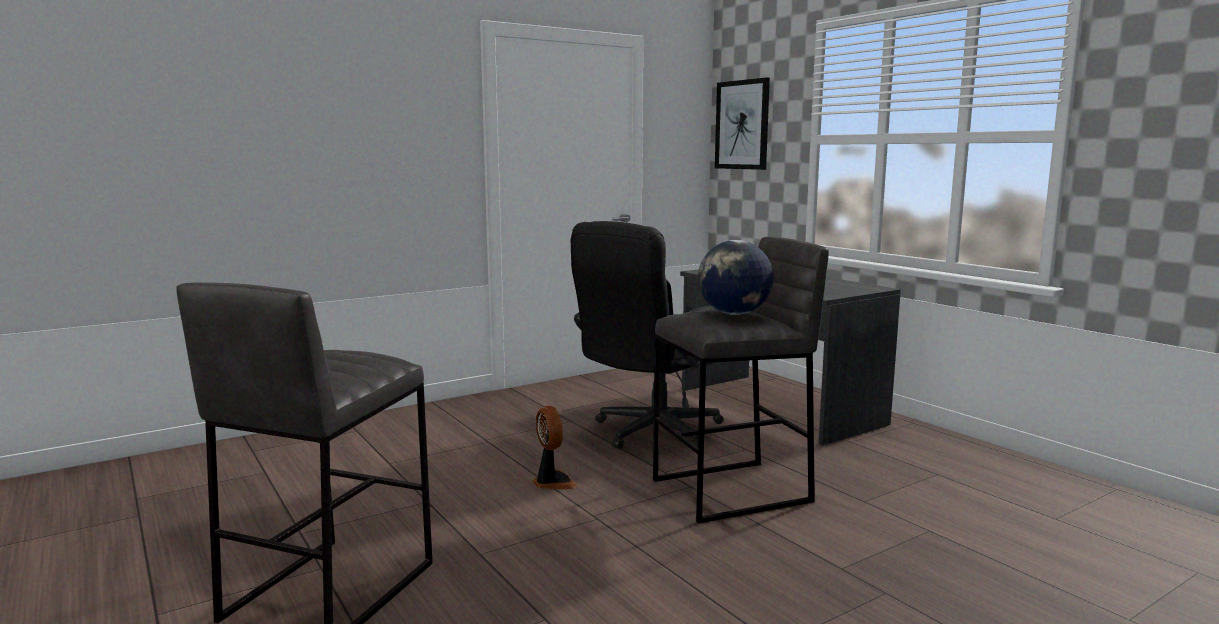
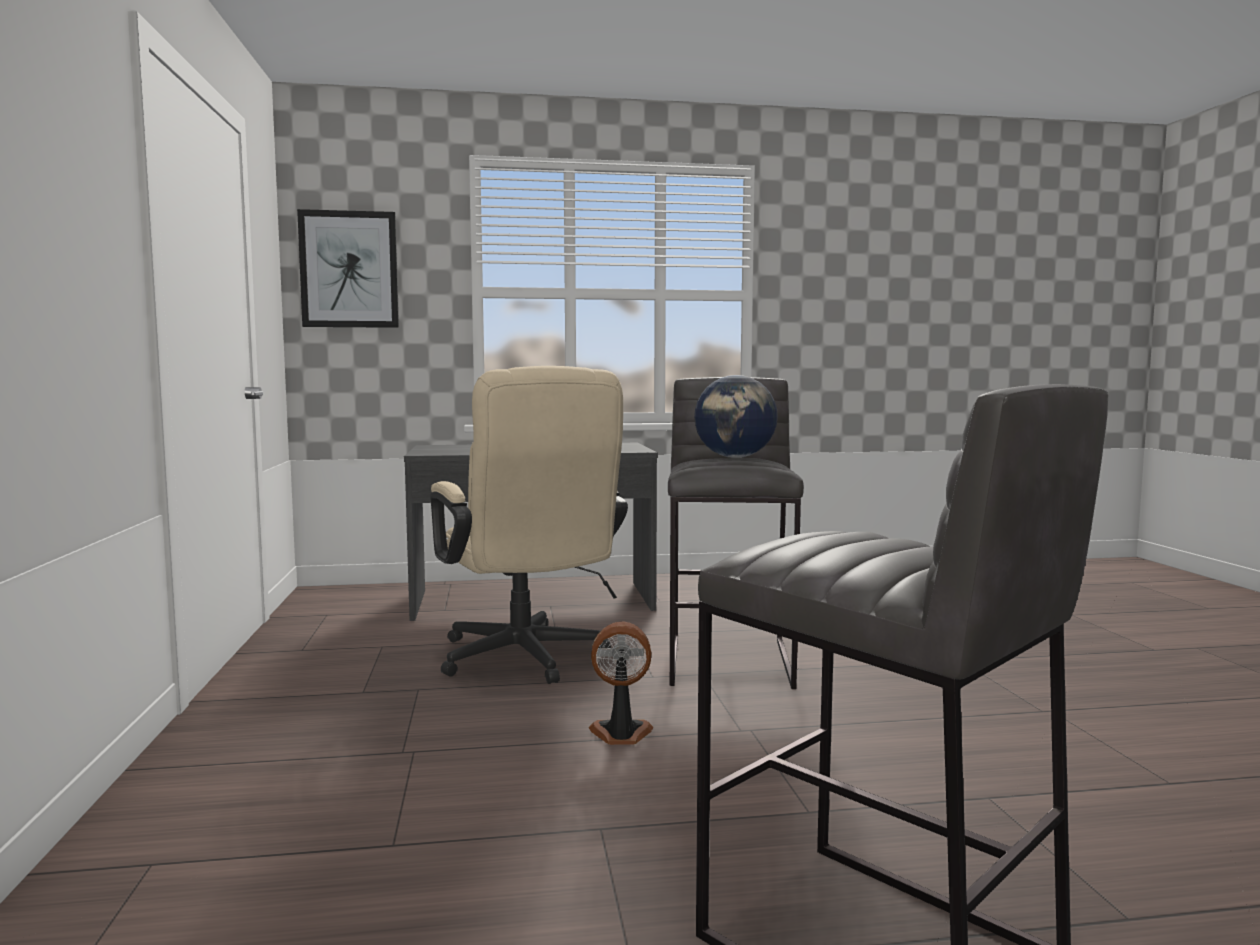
camera: 65 degrees left, 5 degrees down
(649, 433) = (527, 661): black office chair -> beige office chair

